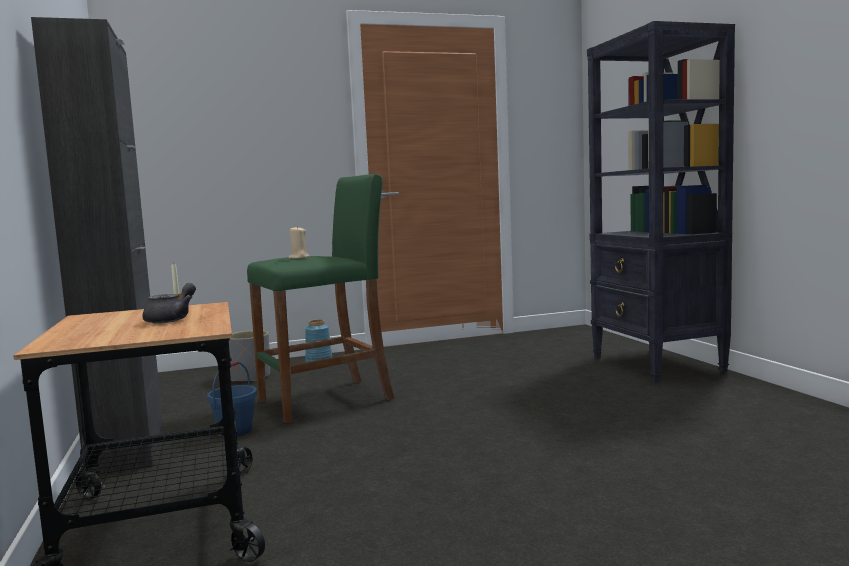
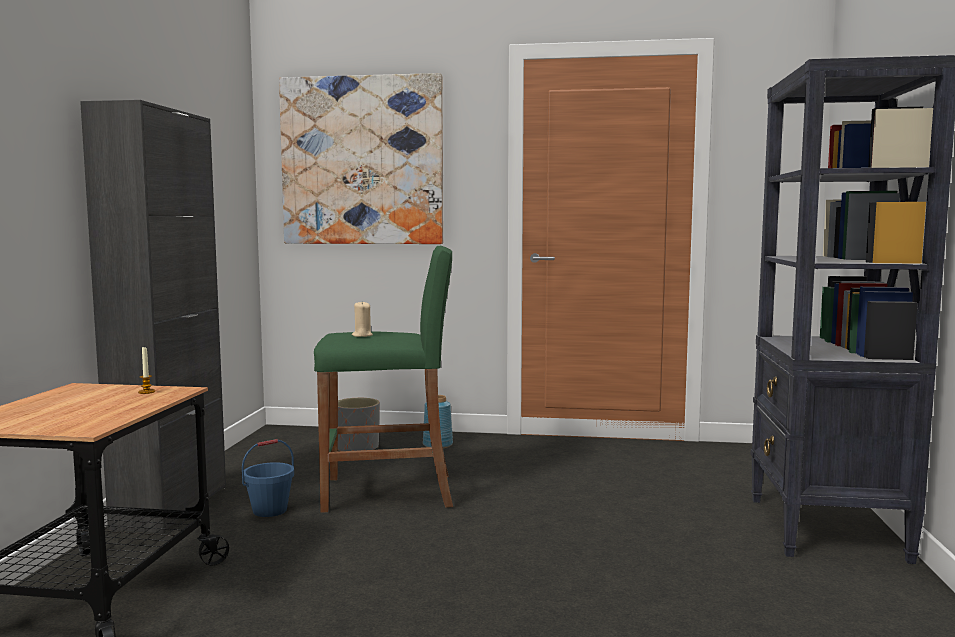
camera: 25 degrees right, 0 degrees up
(172, 319) = (108, 406): grey teapot -> none
(216, 111) = (362, 161): none -> picture

